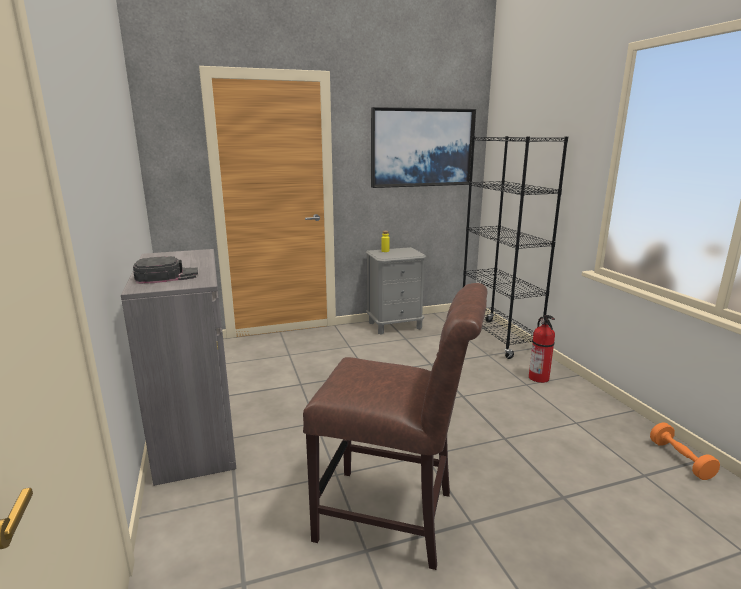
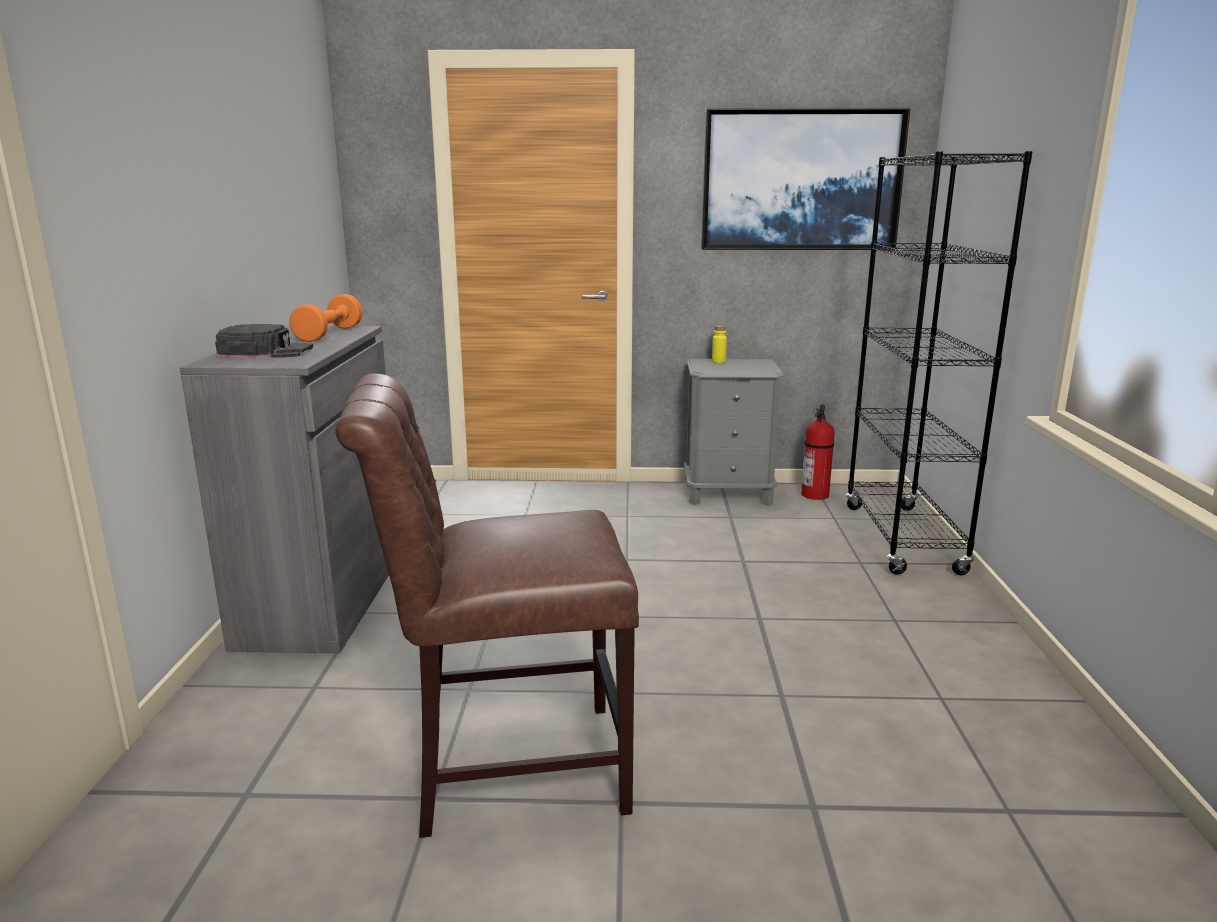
camera: 20 degrees right, 0 degrees up
(393, 518) = (506, 767): brown chair -> brown chair turned 135 degrees clockwise
(539, 378) = (929, 614): fire extinguisher -> fire extinguisher (815, 495)
(680, 460) = (1113, 803): orange dumbbell -> orange dumbbell (329, 334)

